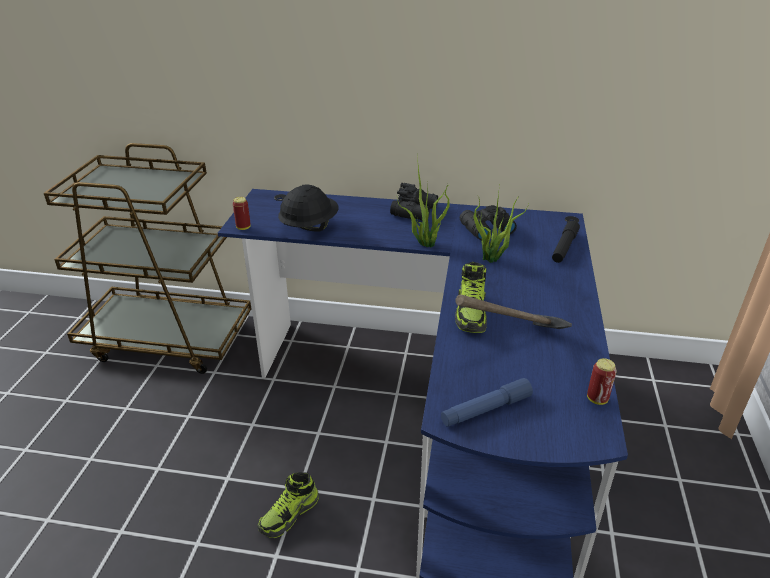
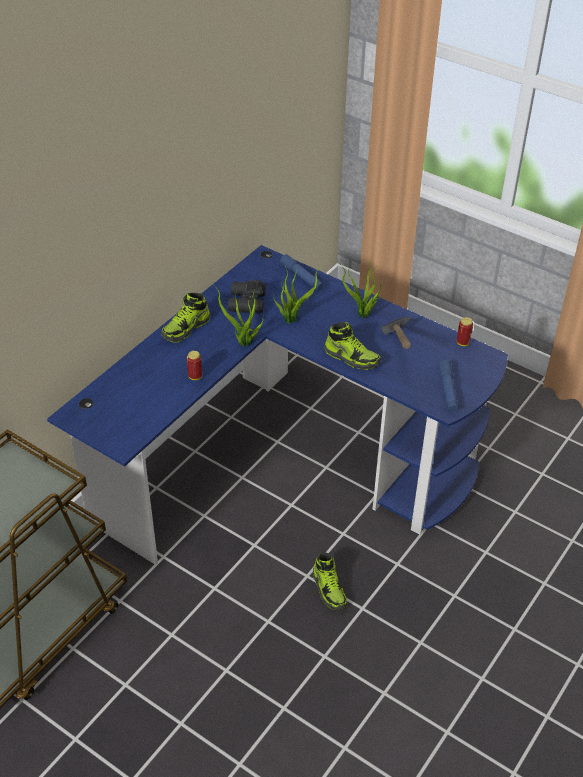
camera: 65 degrees left, 10 degrees up
(243, 227) = (129, 443): can -> can (195, 376)
(309, 227) = (163, 400): black hard hat -> none
(415, 211) = (186, 328): black binoculars -> shoe
(552, 302) = (363, 315): none -> potted plant
(564, 247) = (301, 277): black flashlight -> blue flashlight

